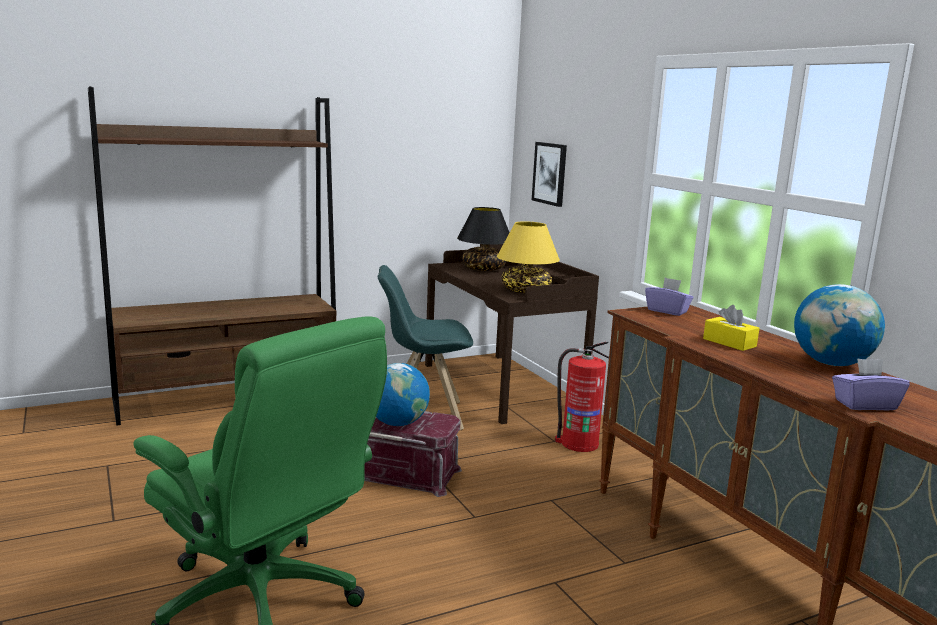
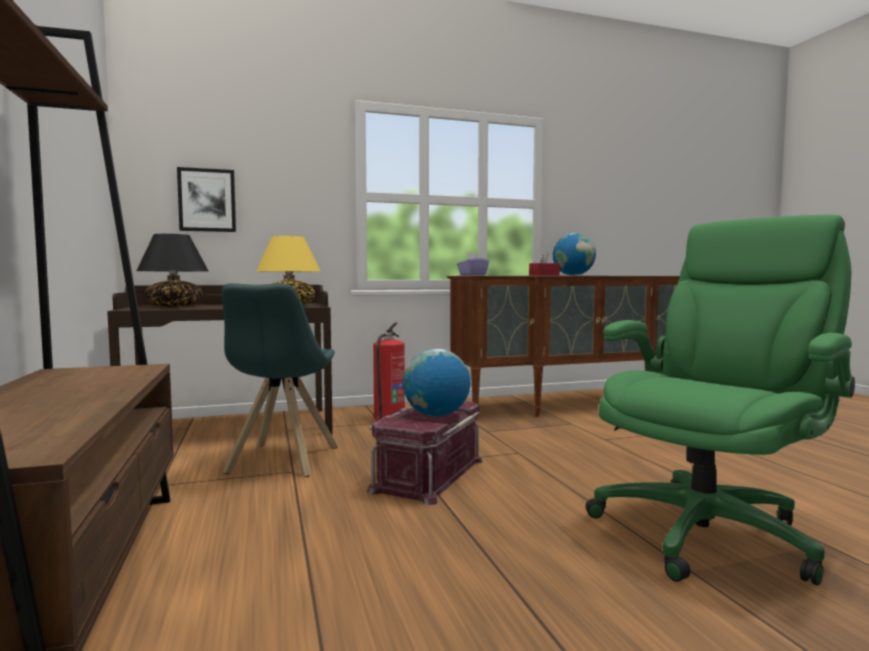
camera: 80 degrees left, 10 degrees down
(729, 343) = (544, 275): yellow tissue box -> red tissue box
(865, 405) = (636, 275): purple tissue box -> none

